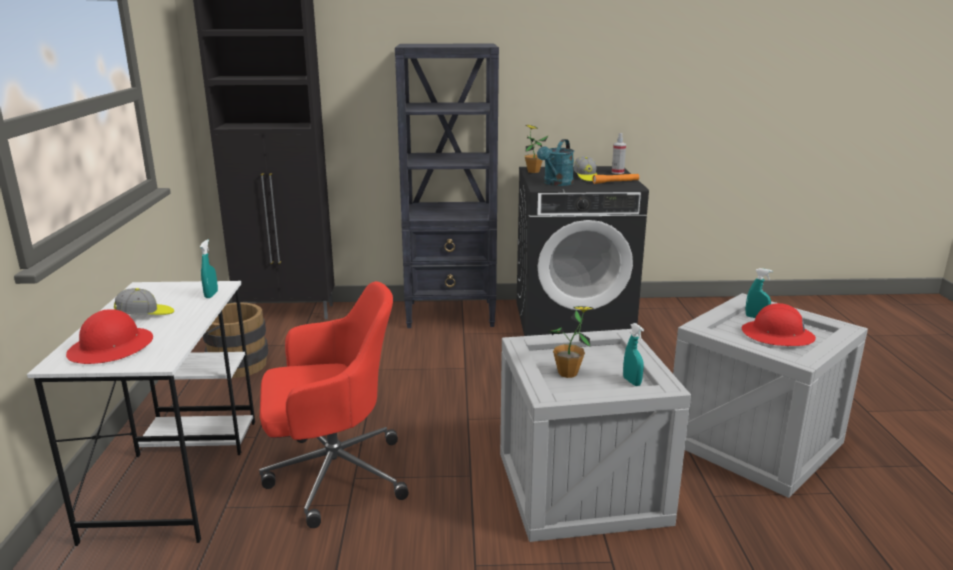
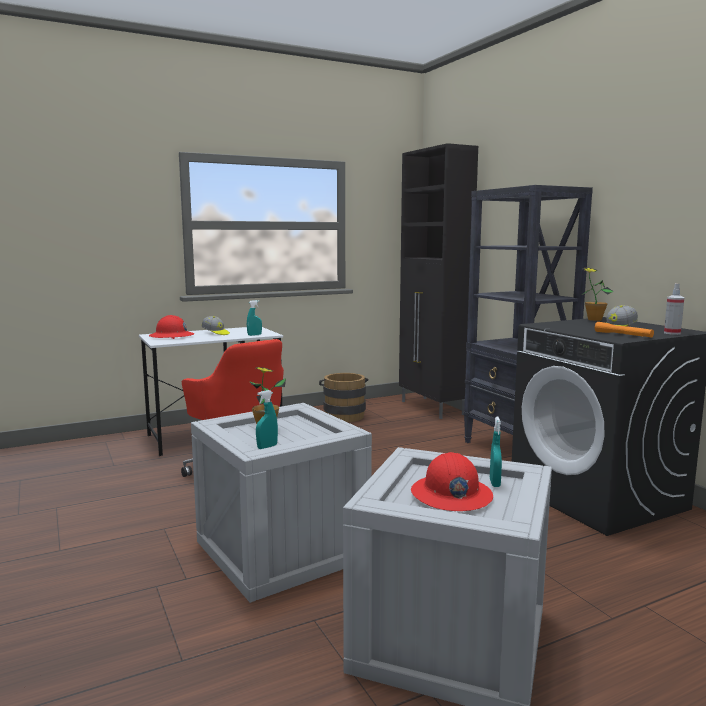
camera: 65 degrees right, 10 degrees down
(556, 183) = (564, 326): turquoise watering can -> none

